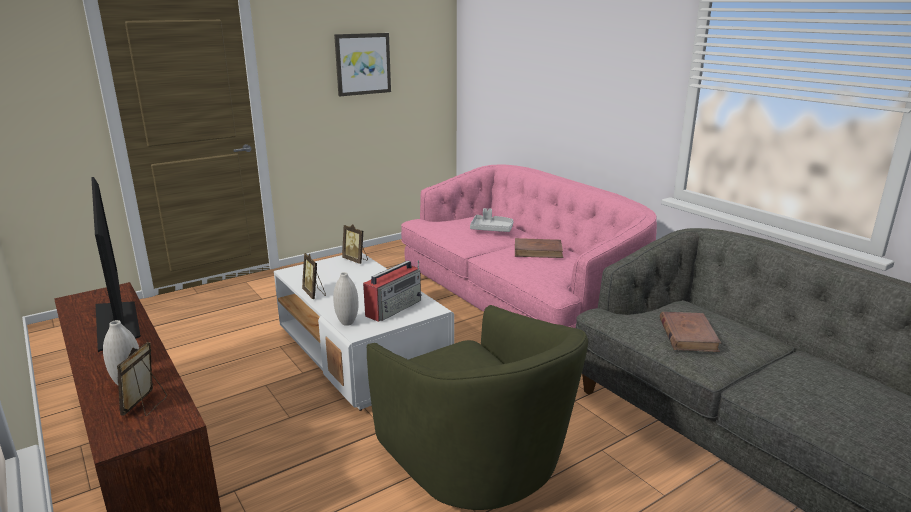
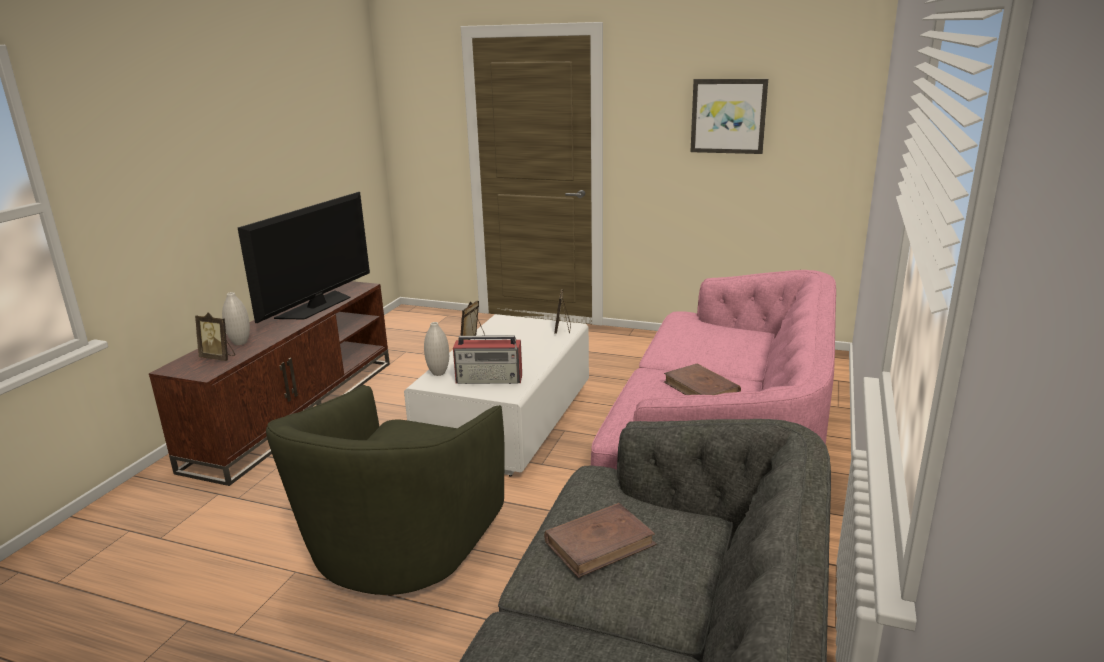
camera: 55 degrees right, 0 degrees up
(146, 405) = (219, 357): picture frame -> picture frame turned 135 degrees counterclockwise
(491, 229) = (722, 348): grey tray -> none

